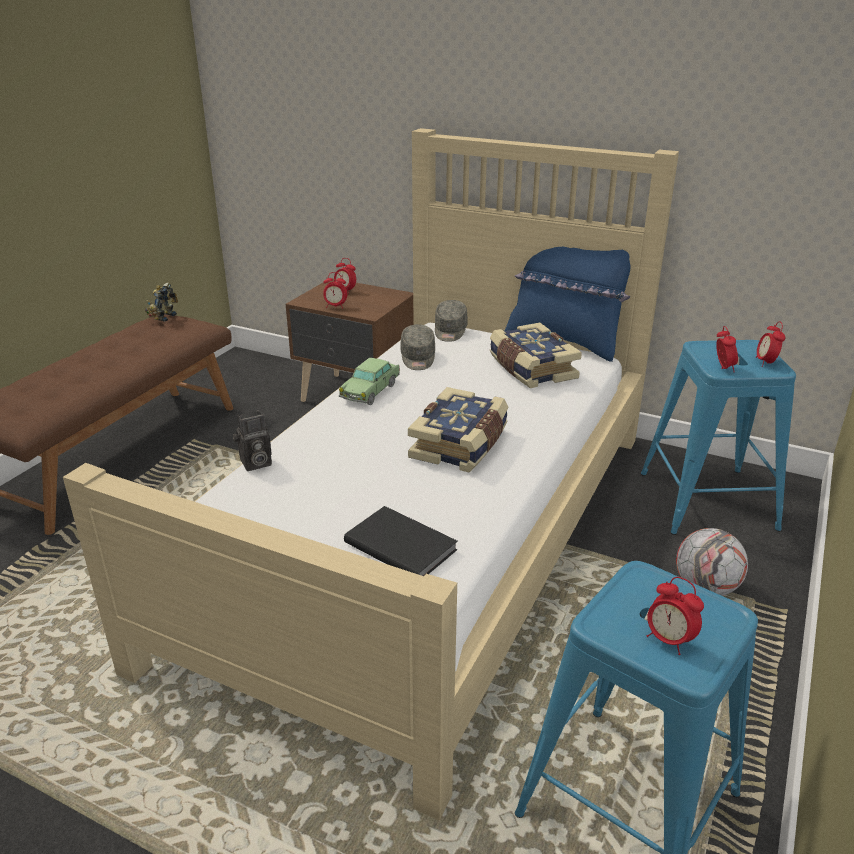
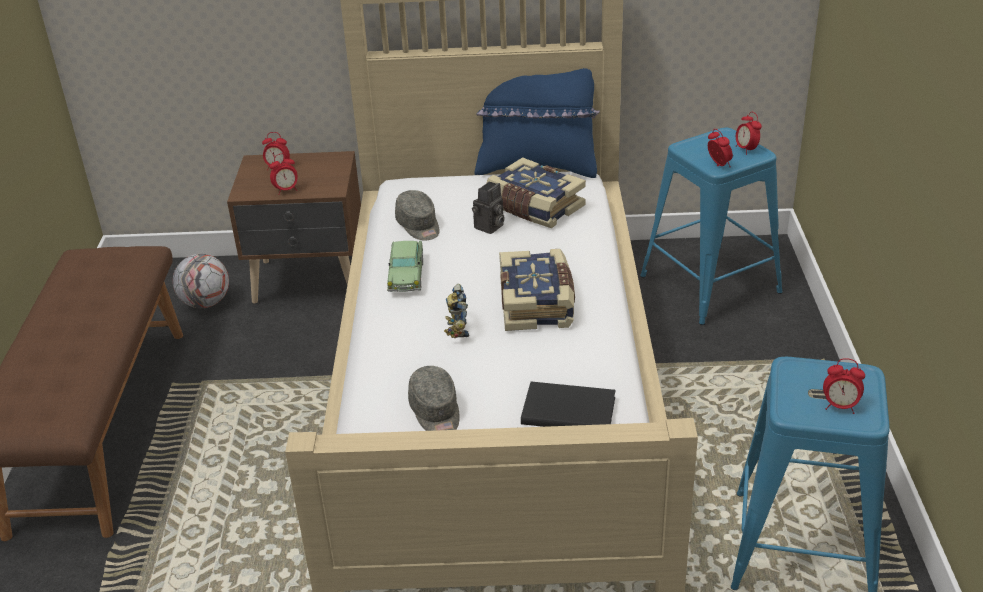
camera: 25 degrees left, 5 degrees up
(163, 317) = (83, 254): toy robot -> toy robot (455, 330)
(255, 464) = (369, 383): camera -> camera (489, 227)
(450, 331) = (422, 186): grey cap -> grey cap (436, 412)
(706, 588) = (755, 363): football -> football (206, 303)

